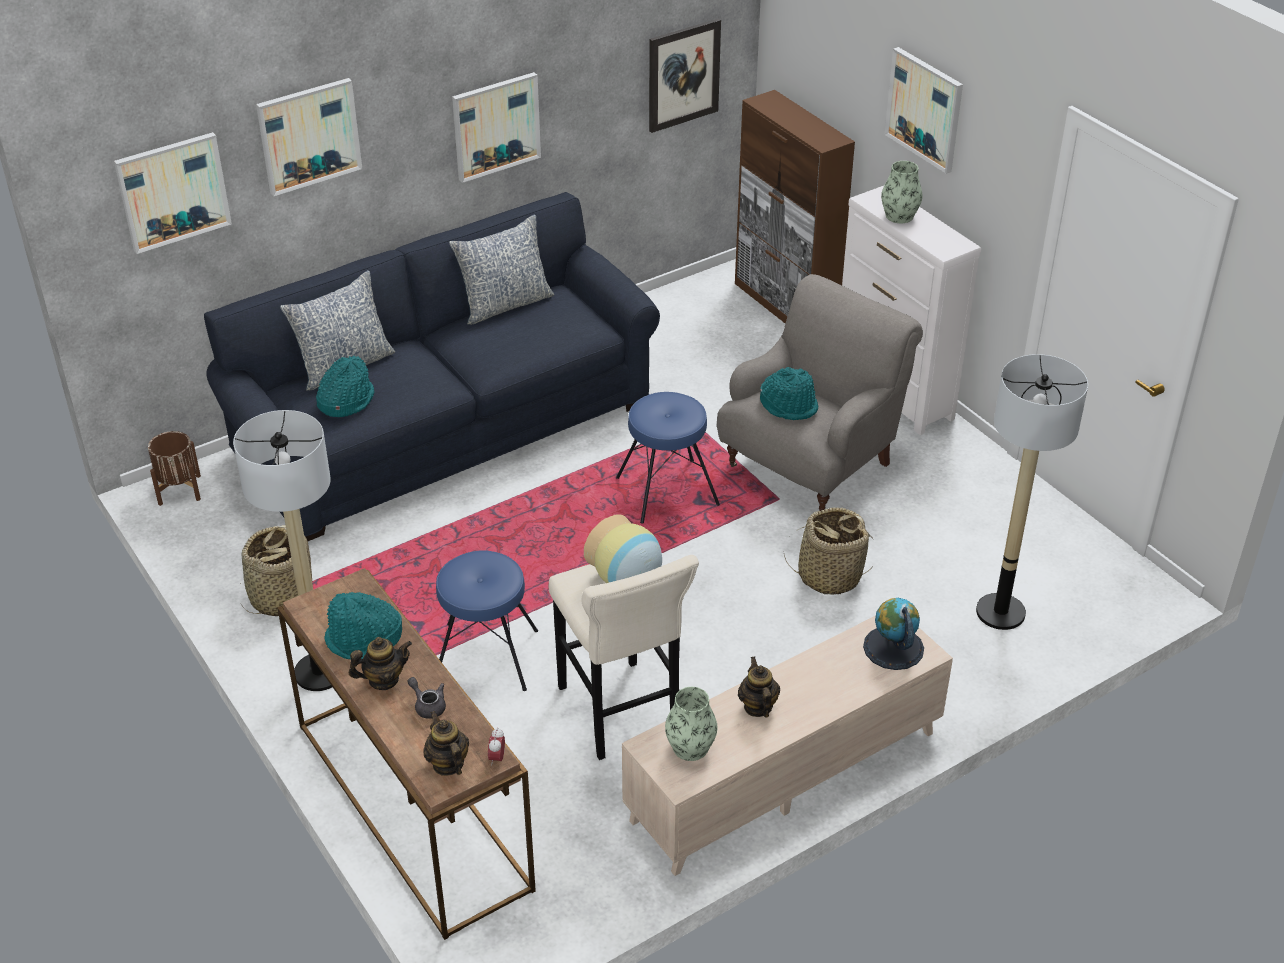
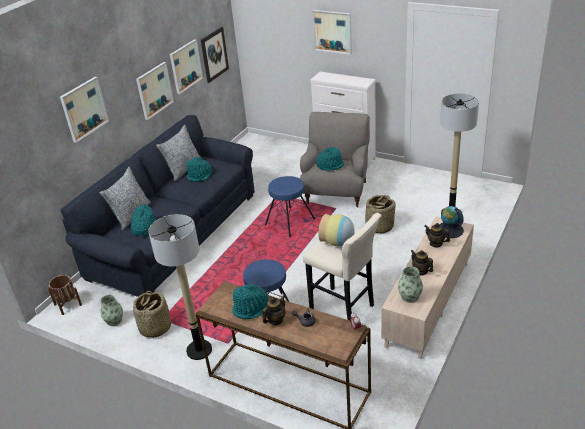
camera: 25 degrees left, 5 degrees down
(173, 191) = (32, 150): picture -> picture (185, 66)
(447, 764) = (336, 340): teapot -> teapot (436, 243)
(521, 331) = (200, 176): none -> turquoise hat
(785, 306) = (278, 144): brown cabinet -> none
(899, 216) = (335, 79): vase -> vase (114, 321)

